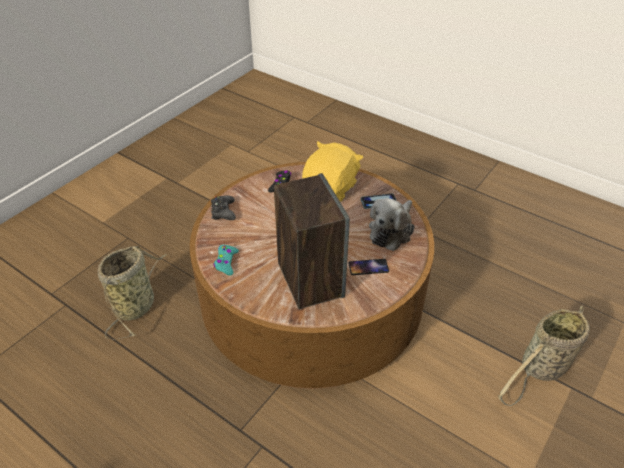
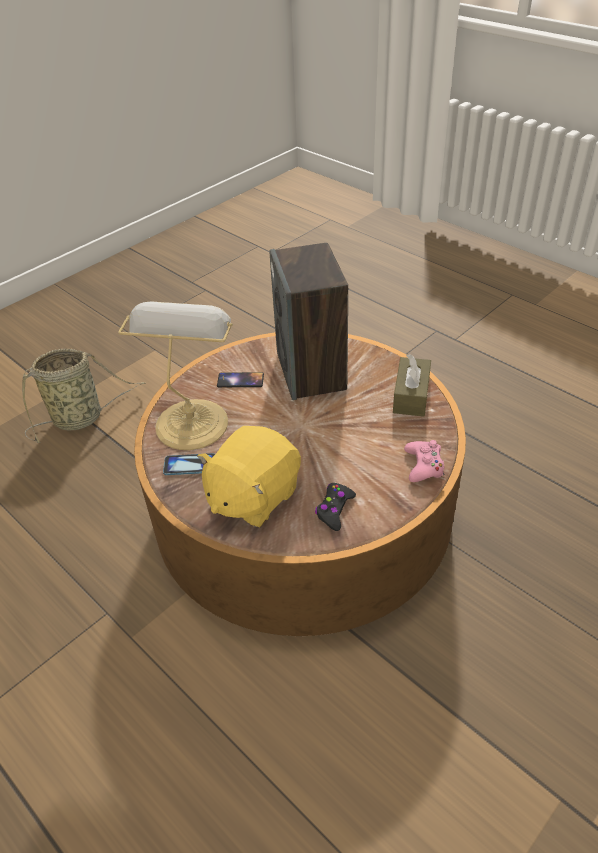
camera: 170 degrees left, 0 degrees up
(136, 304) = (540, 521): basket -> none
(223, 212) = (424, 466): black game controller -> pink game controller
(226, 262) = (411, 395): turquoise game controller -> brown tissue box
(391, 231) = (192, 421): plush toy -> table lamp

